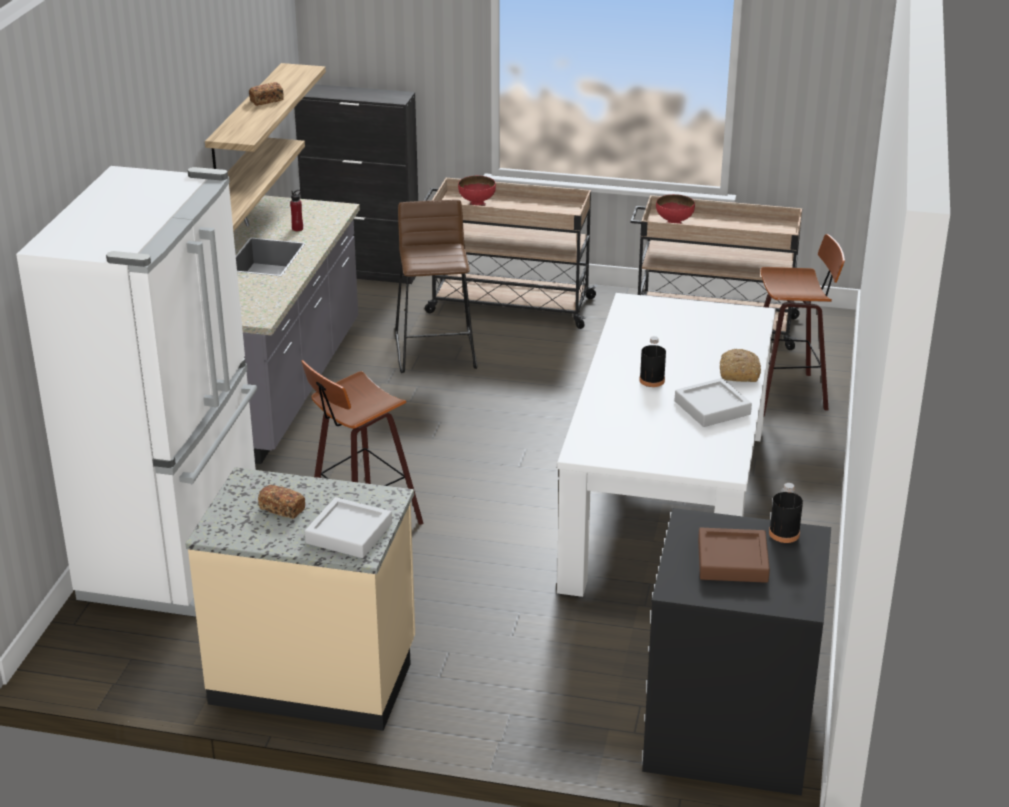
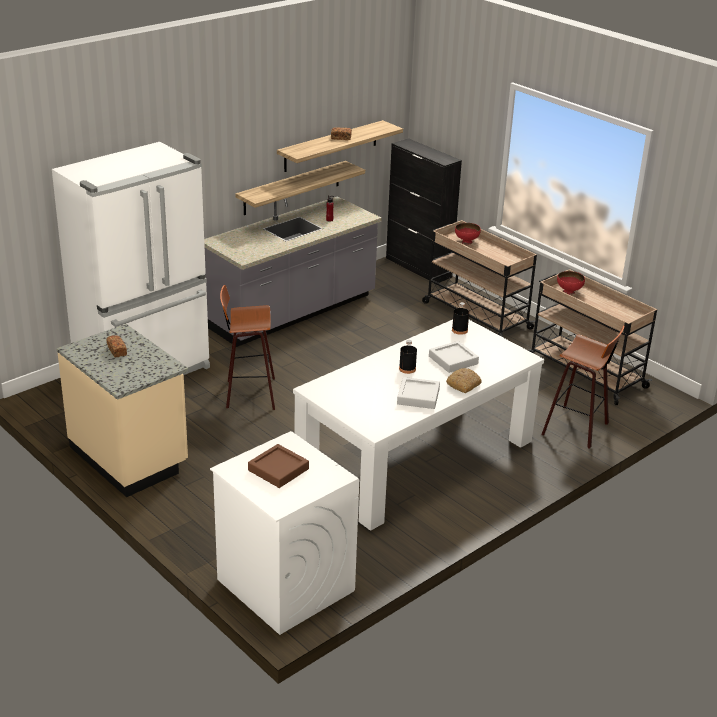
camera: 35 degrees right, 0 degrees up
(349, 533) = (128, 375): grey tray -> grey tray (453, 360)
(436, 352) = (400, 325): brown stool -> none
(727, 733) = (284, 585): black washing machine -> white washing machine
(784, 534) = (327, 469): black bottle -> black bottle (459, 330)

